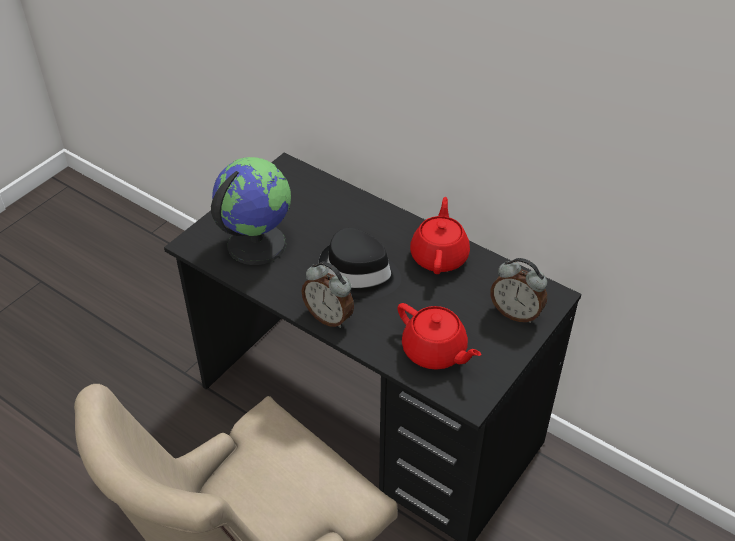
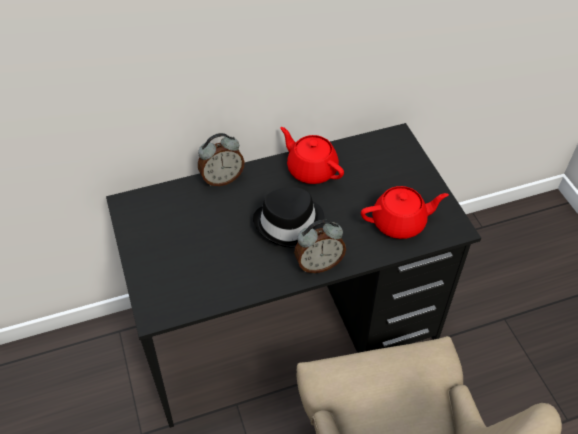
camera: 55 degrees left, 5 degrees up
(256, 243) = (197, 269): globe -> none
(516, 313) = (397, 162): alarm clock -> alarm clock (222, 179)

